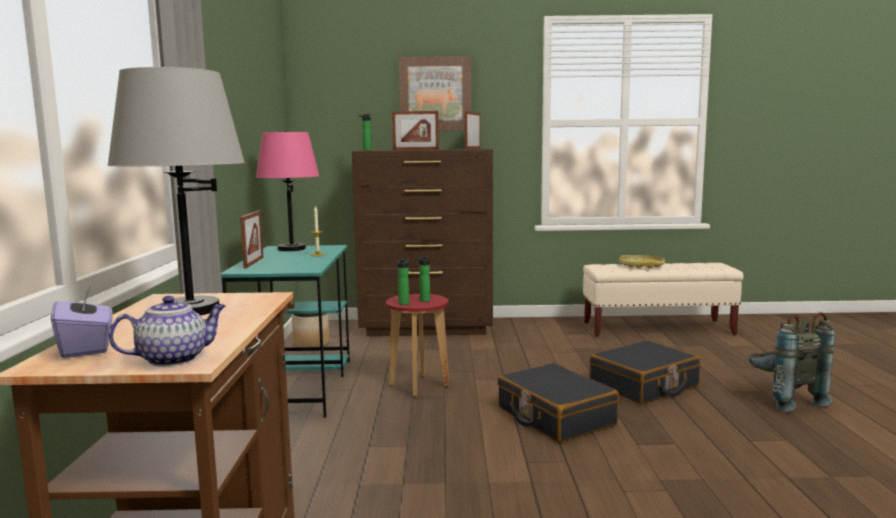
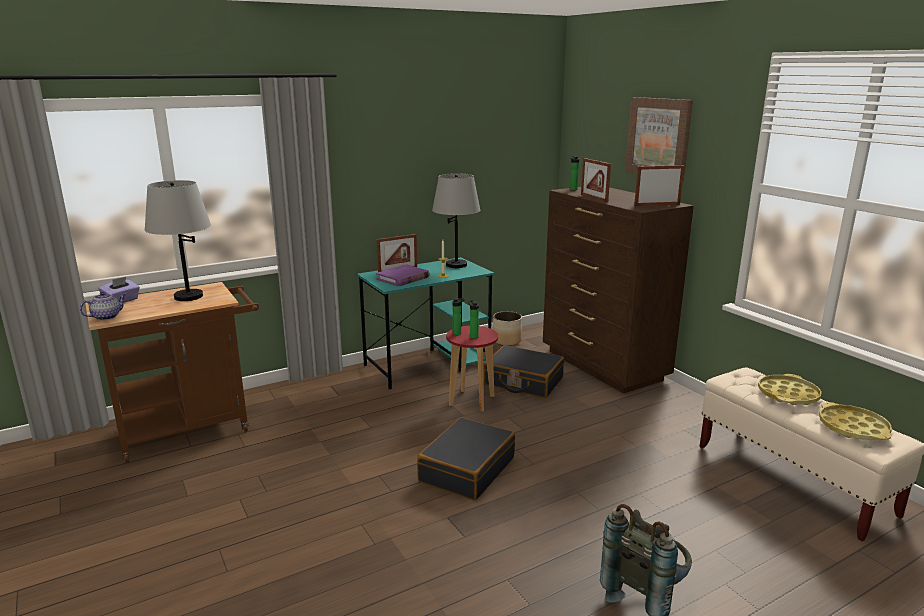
camera: 60 degrees right, 10 degrees up
(174, 359) = (107, 317): teapot -> teapot turned 75 degrees counterclockwise
(289, 264) = (403, 278): none -> purple book
(291, 249) = (456, 265): pink table lamp -> grey table lamp
(644, 385) = (586, 500): black suitcase -> black suitcase (523, 381)
(698, 265) = (853, 428): none -> yellow tray

